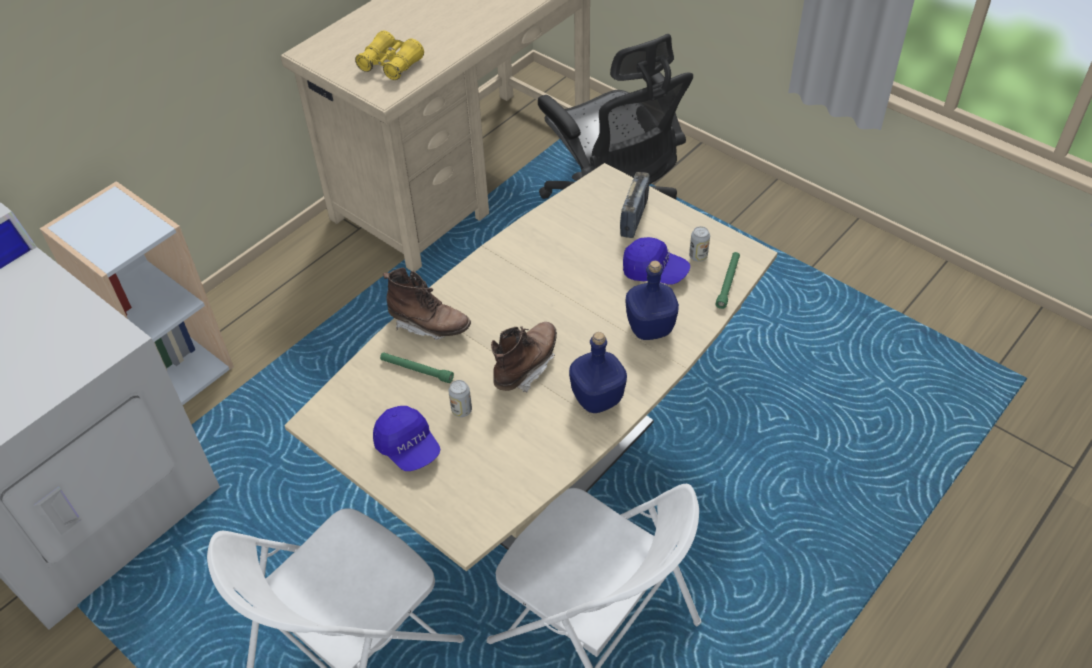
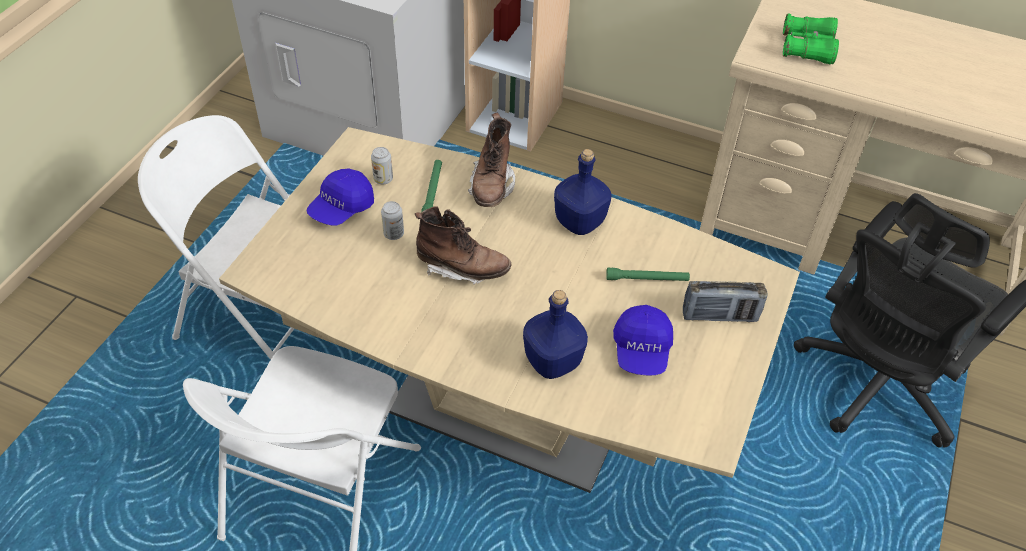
camera: 70 degrees right, 0 degrees up
(391, 65) = (807, 48): yellow binoculars -> green binoculars
(598, 399) = (437, 335): blue bottle -> blue bottle (579, 223)
(698, 256) = (686, 389): can -> can (383, 179)
(728, 283) = (655, 426): green flashlight -> green flashlight (647, 279)

